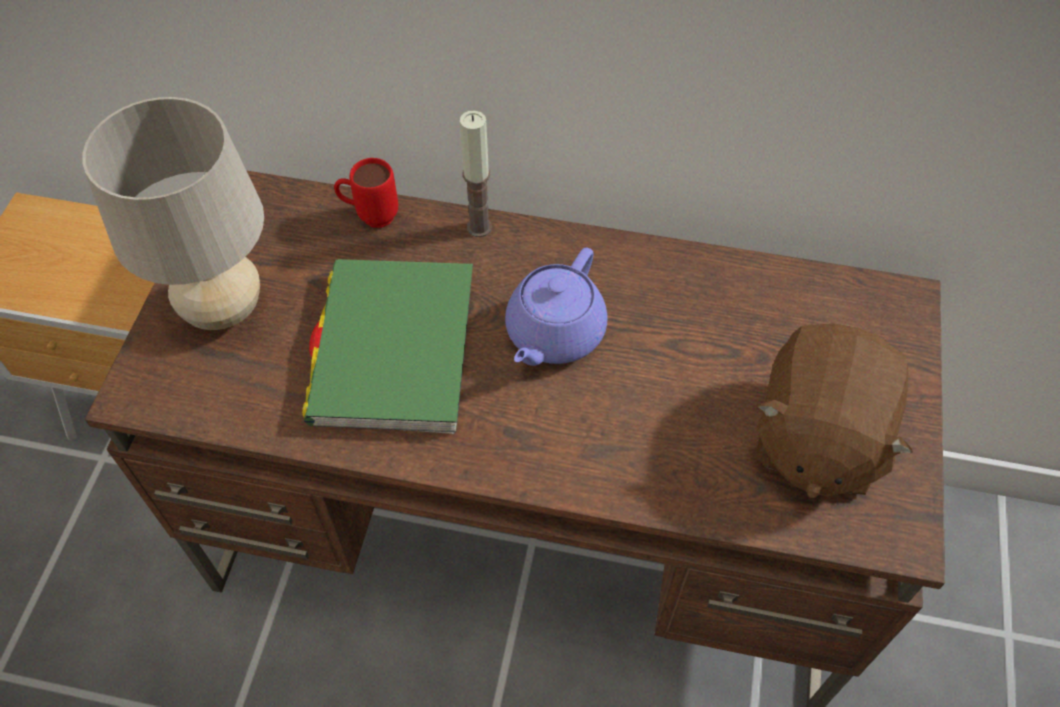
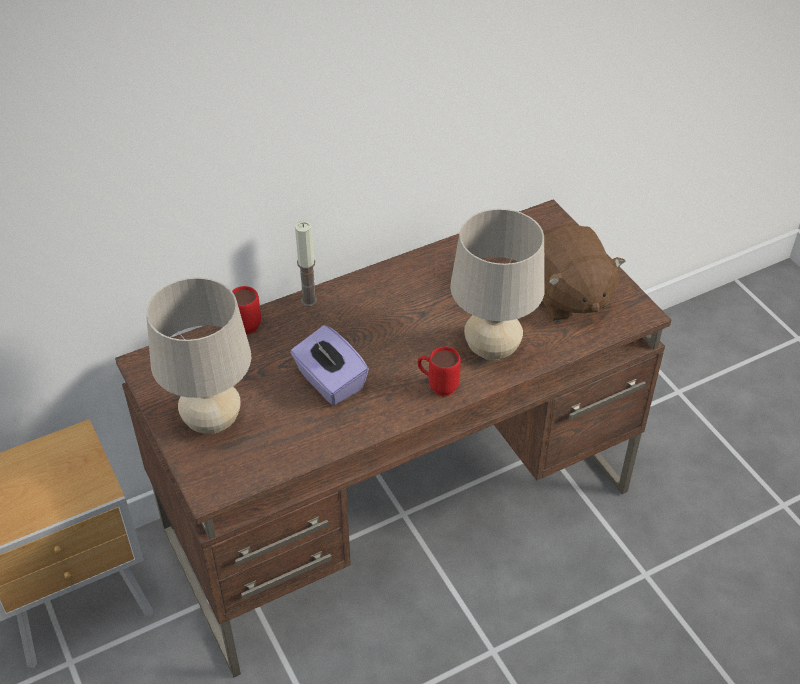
camera: 40 degrees left, 10 degrees down
(394, 350) = (329, 382): green book -> purple tissue box
(511, 448) = (437, 386): none -> red mug
(554, 334) = (402, 326): purple teapot -> none
(633, 445) = (492, 349): none -> beige table lamp

